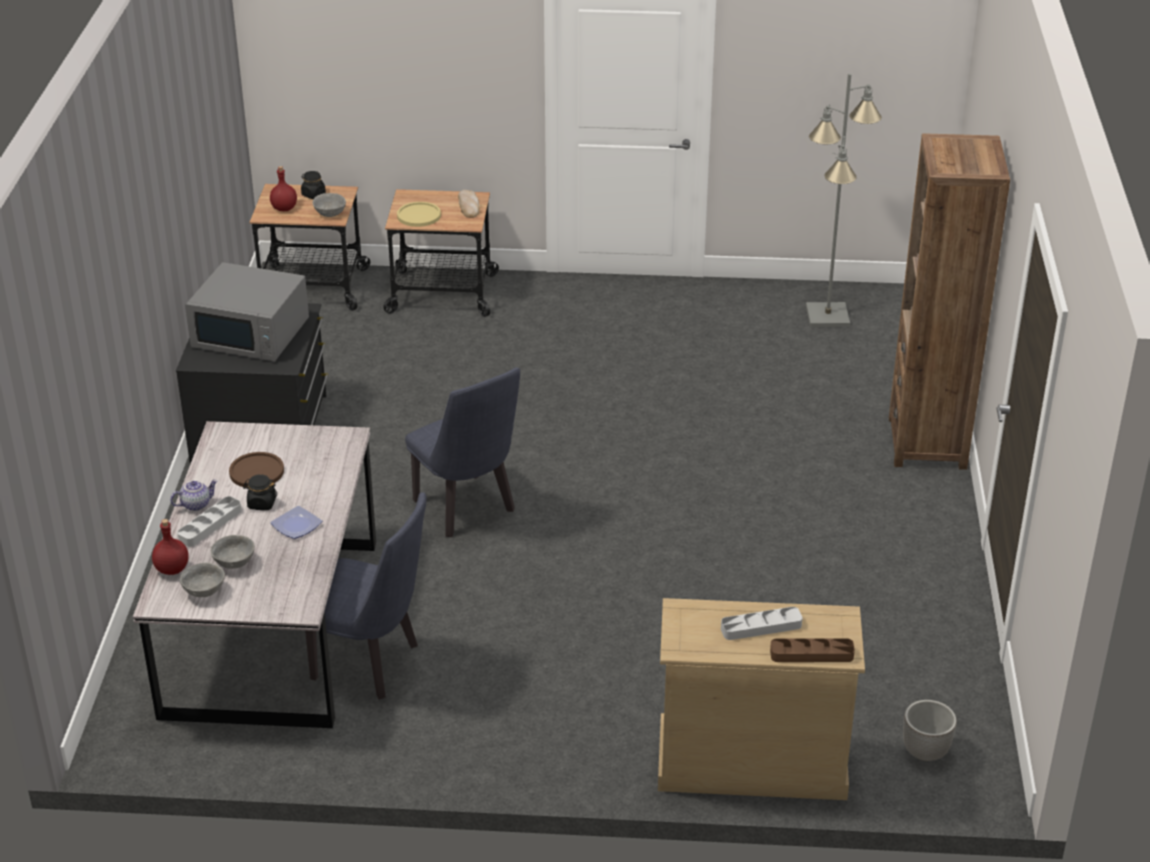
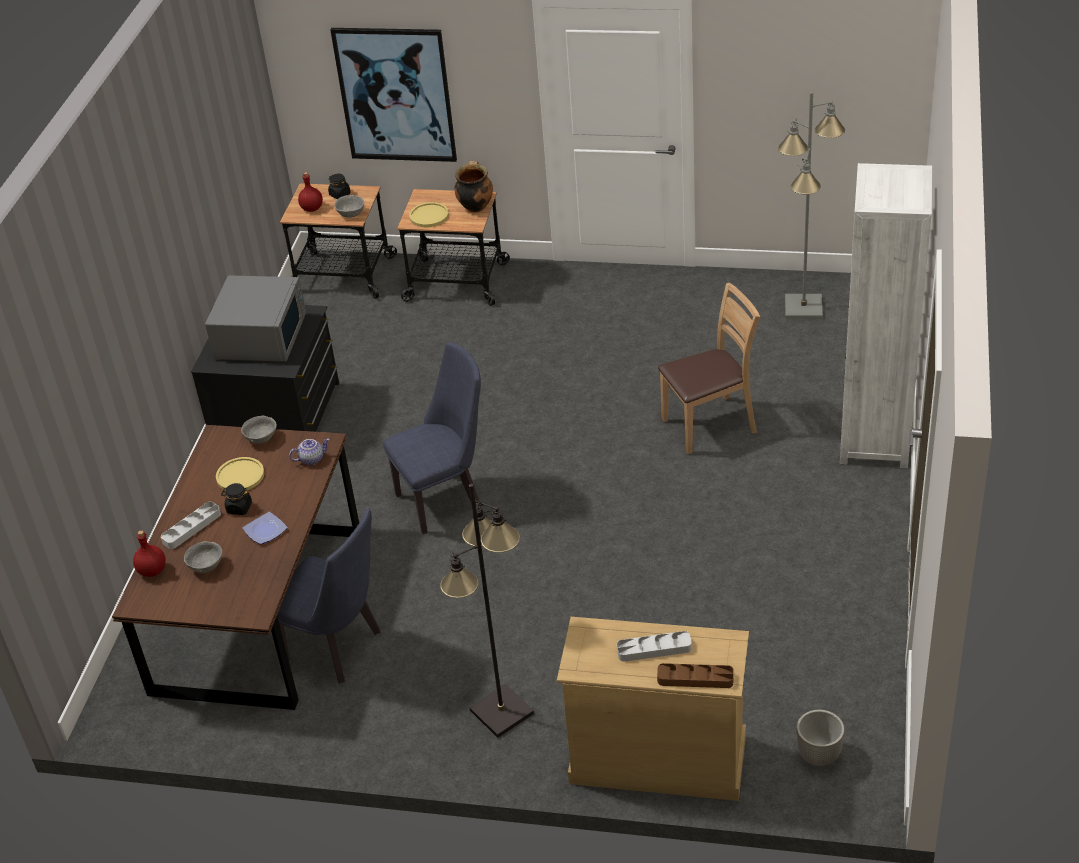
camera: 10 degrees right, 5 degrees up
(196, 504) = (183, 507): teapot -> teapot (311, 459)
(204, 592) = (175, 594): grey bowl -> grey bowl (261, 439)
(251, 334) = (261, 336): grey microwave -> grey microwave turned 105 degrees counterclockwise
(256, 471) = (240, 476): brown plate -> yellow plate
(270, 626) = (257, 608): grey dining table -> brown dining table
(382, 82) = (395, 95): none -> picture
(468, 510) = (445, 499): blue chair -> blue chair turned 90 degrees counterclockwise
(469, 206) = (475, 206): bread -> cooking pot
(569, 722) = (501, 713): none -> black floor lamp
(747, 431) = (709, 425): none -> brown chair
(927, 443) = (875, 440): brown bookcase -> white bookcase

